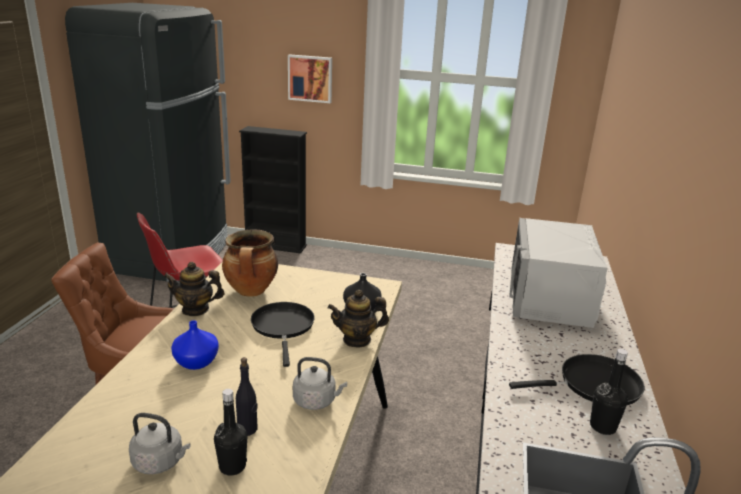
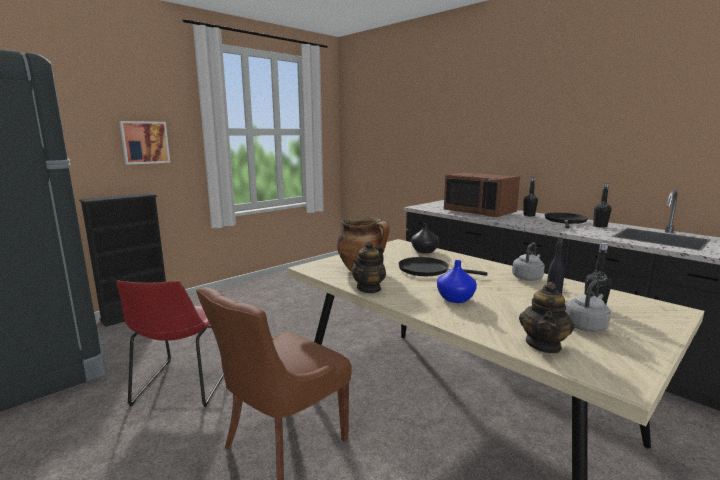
camera: 55 degrees left, 10 degrees down
(357, 339) = (462, 258): teapot -> teapot (543, 345)
(551, 300) = (480, 212): grey microwave -> brown microwave
(593, 344) = (529, 215): none -> black bottle

